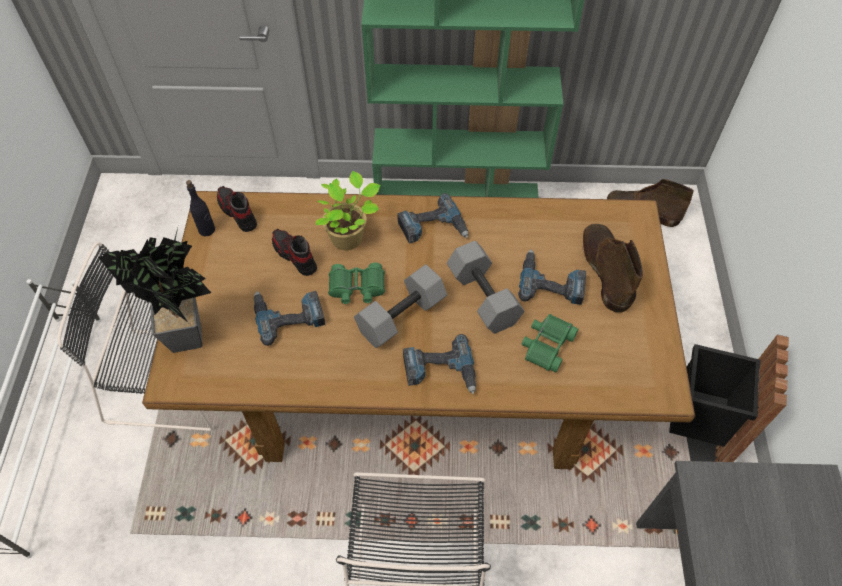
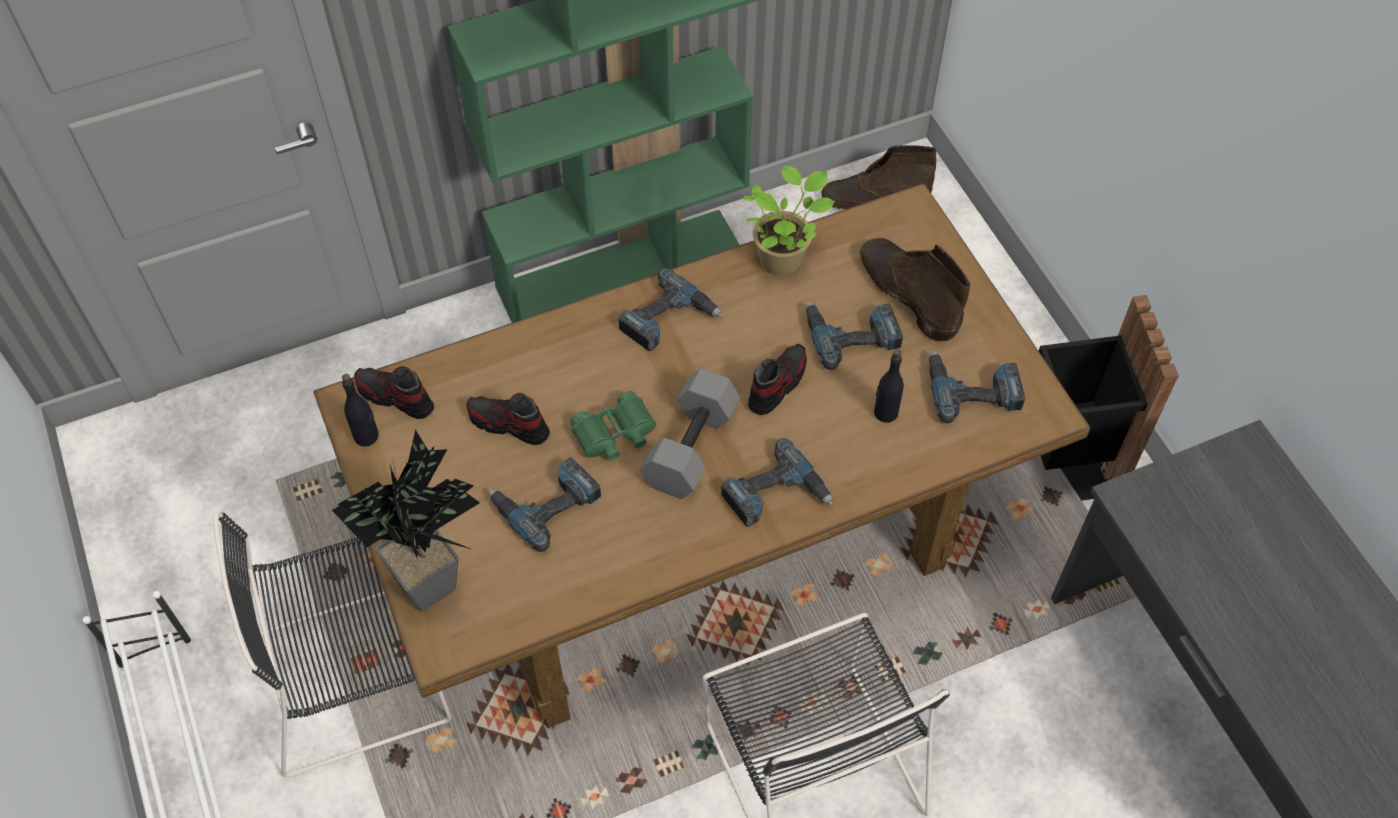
camera: 25 degrees left, 0 degrees up
(349, 238) = (567, 374): potted plant -> potted plant (783, 257)
(481, 297) = (777, 384): grey dumbbell -> shoe
(546, 345) = (885, 412): green binoculars -> black bottle
(619, 353) = (972, 389): none -> power drill

